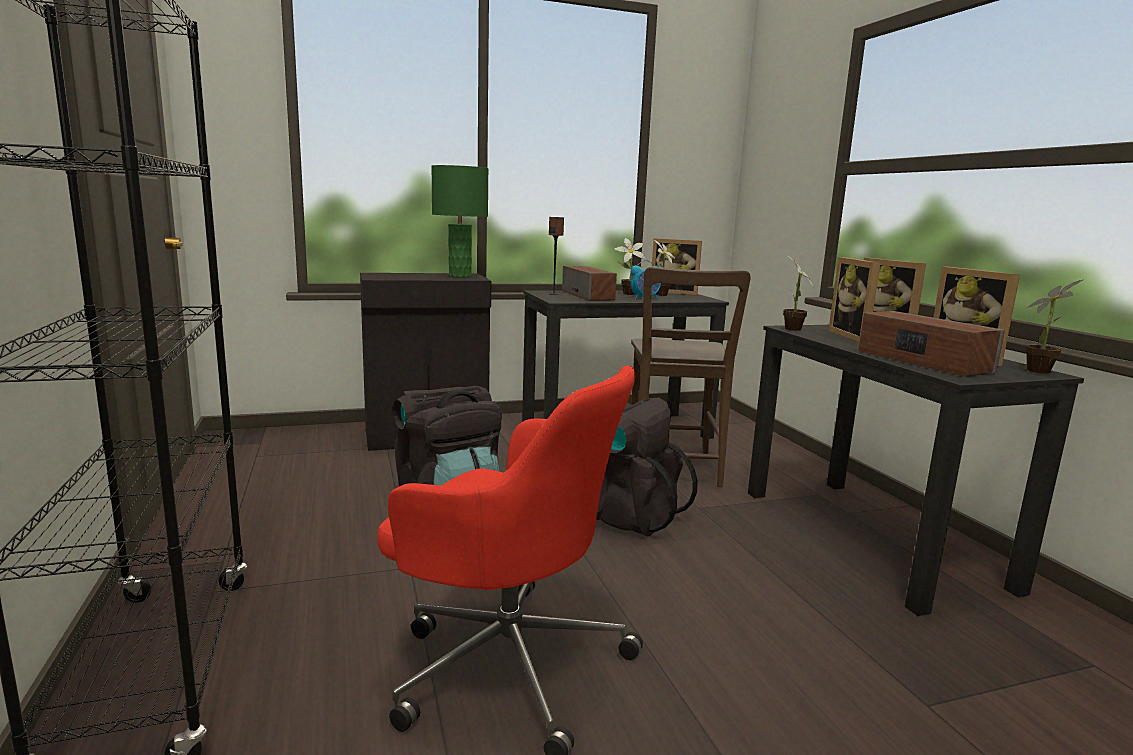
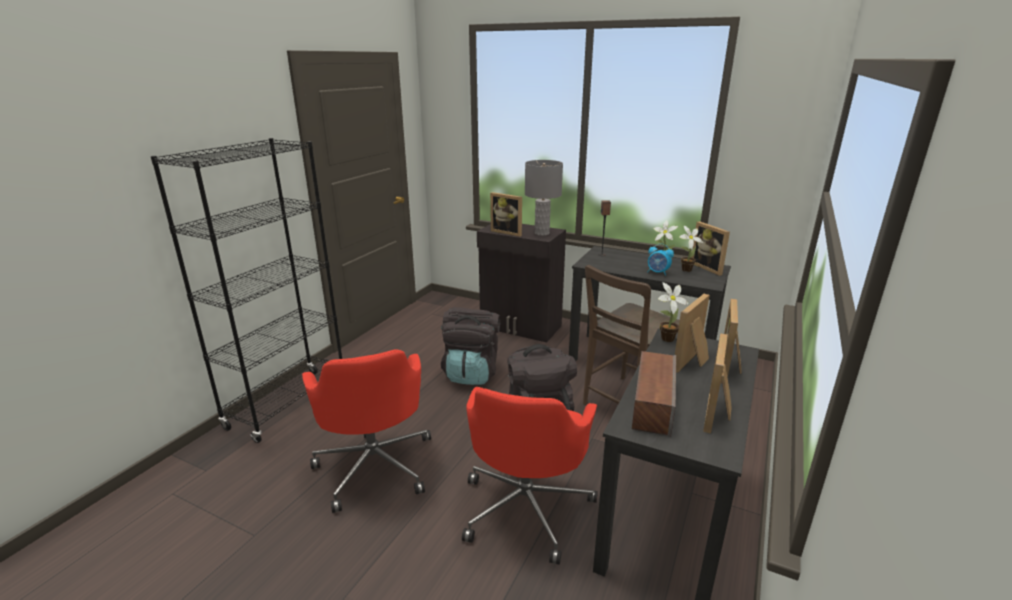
camera: 45 degrees right, 10 degrees up
(412, 278) = (508, 232): none -> picture frame
(459, 276) = (541, 233): green table lamp -> grey table lamp
(588, 295) = (623, 260): speaker -> none
(764, 597) = (526, 506): none -> red office chair
(1041, 371) = (726, 451): potted plant -> none

